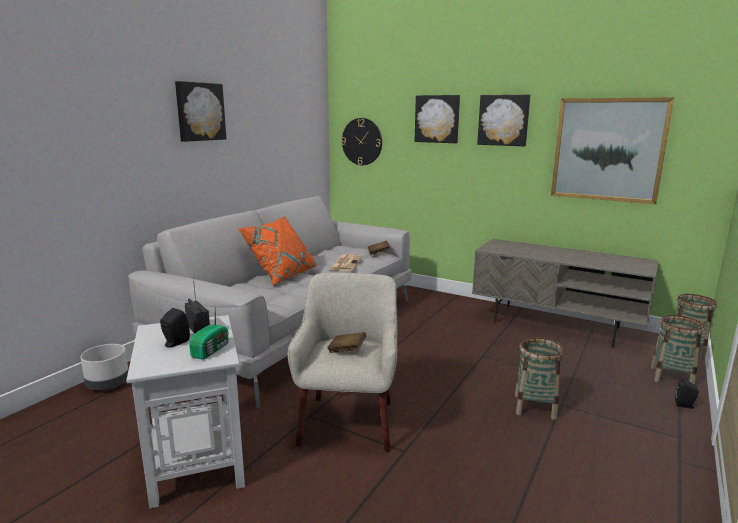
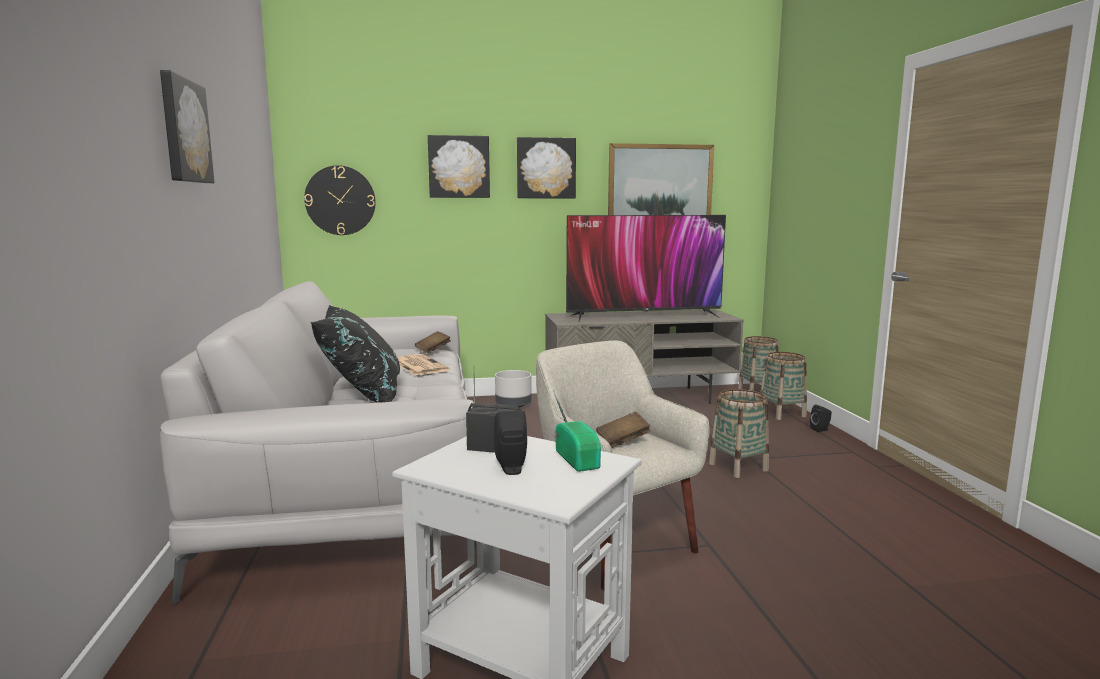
camera: 40 degrees left, 5 degrees down
(108, 384) = (174, 656): grey planter -> grey planter (513, 406)
(281, 275) = (362, 394): orange pillow -> black pillow
(565, 255) = (643, 316): none -> television

